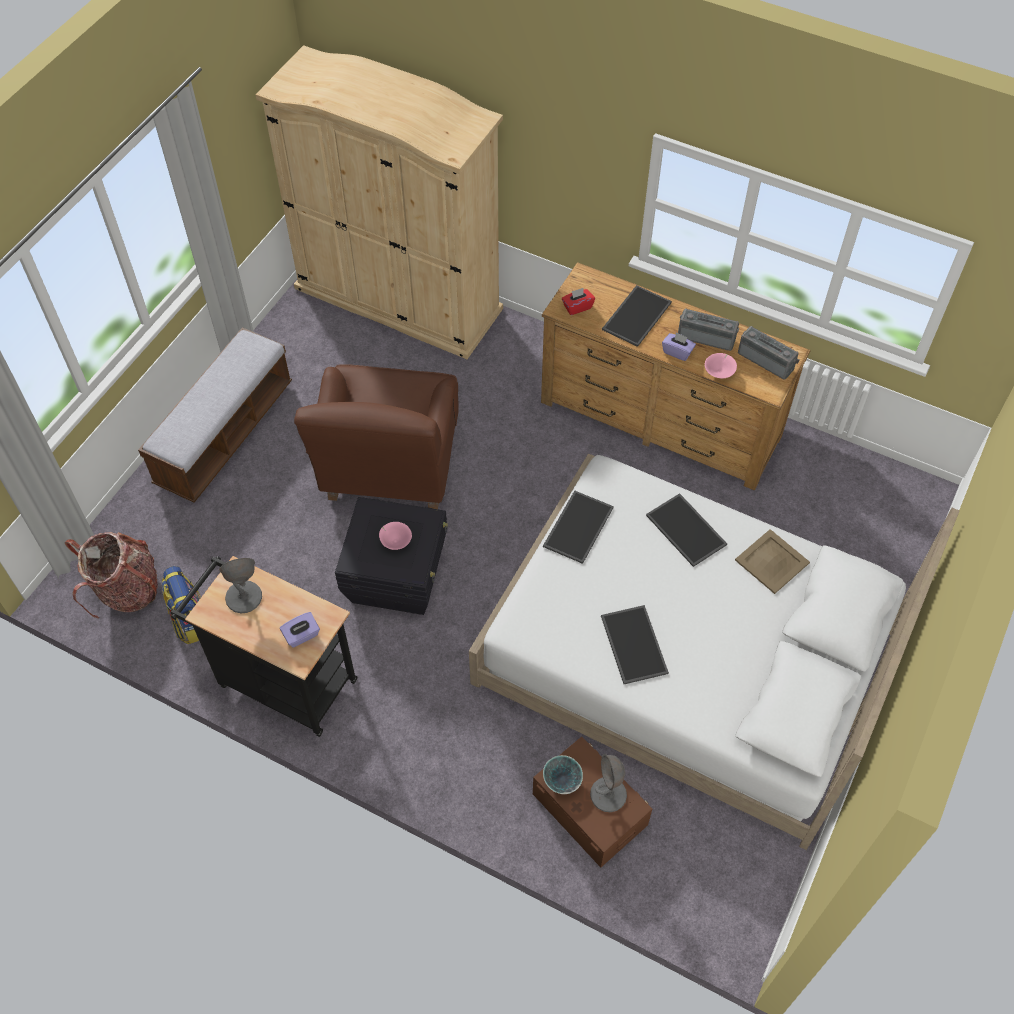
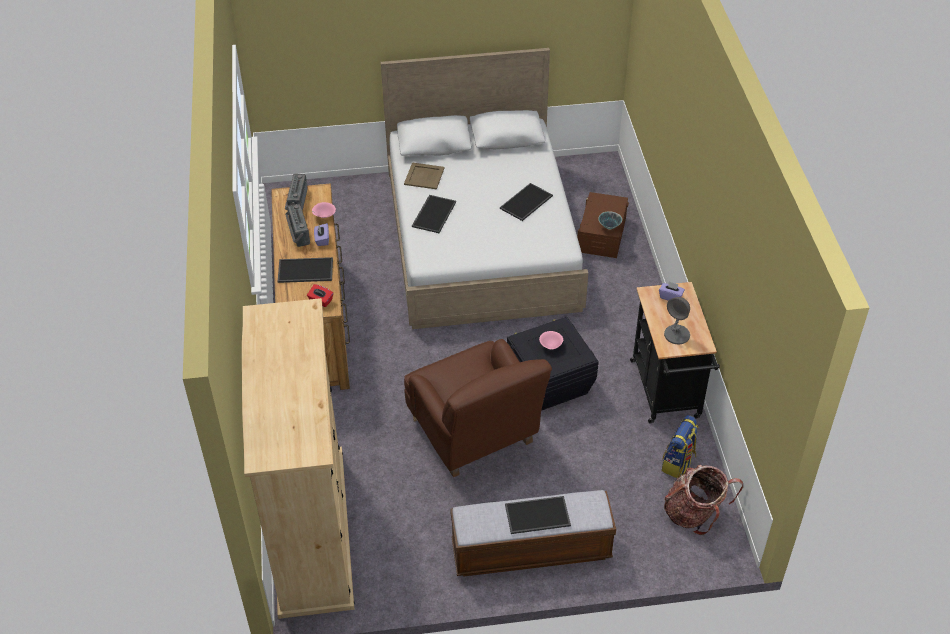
camera: 125 degrees left, 10 degrees down
(390, 469) = (475, 435): brown armchair -> brown armchair turned 90 degrees clockwise
(577, 526) = (473, 256): tray -> tray (537, 516)
(608, 795) = (599, 208): grey table lamp -> none

